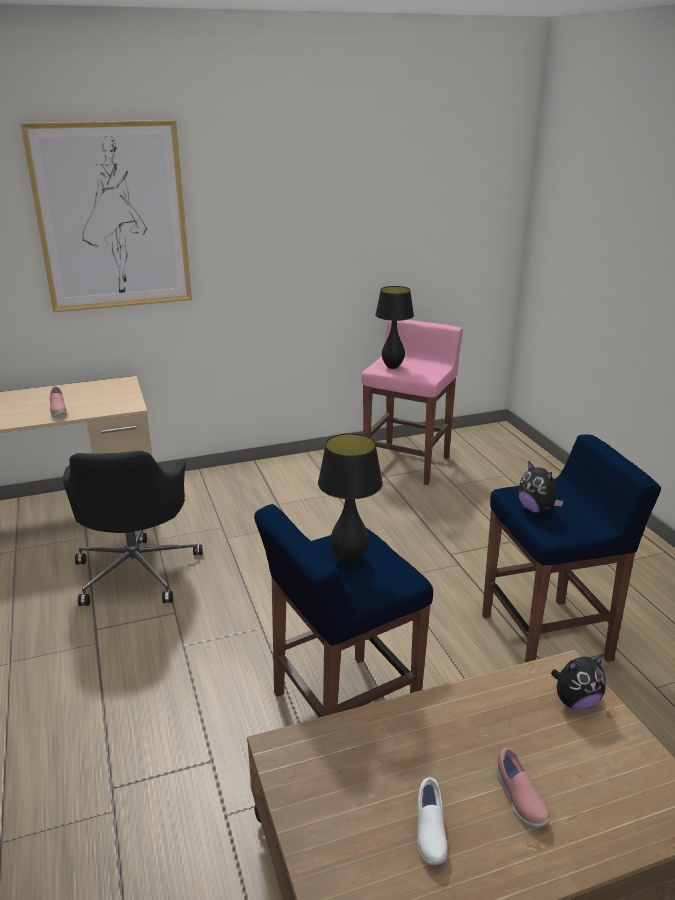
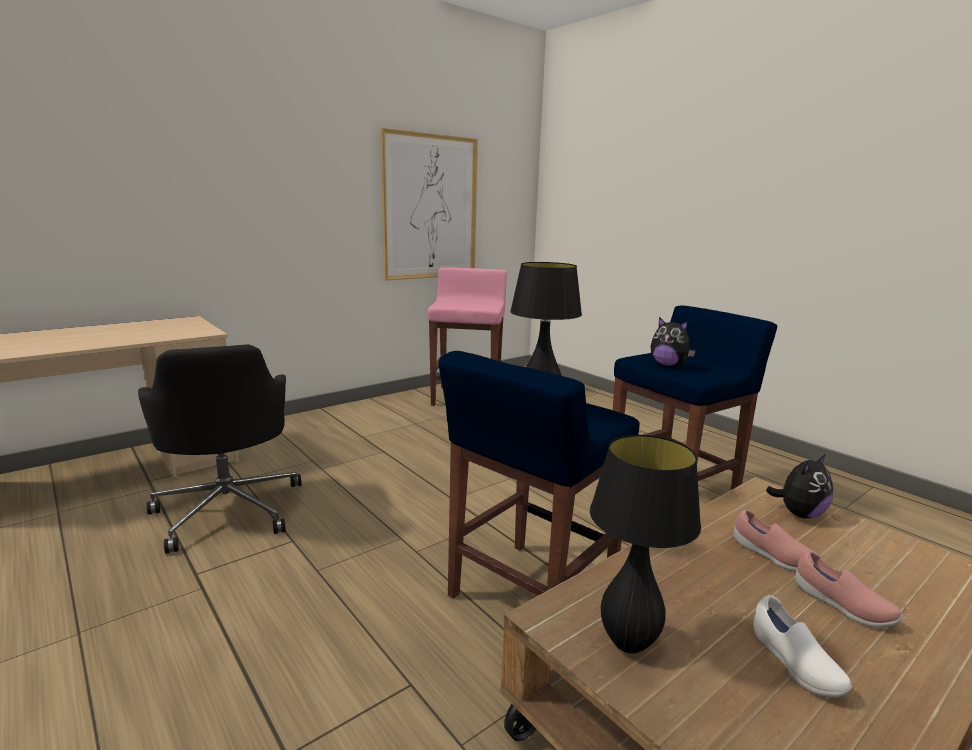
camera: 20 degrees left, 10 degrees down
(58, 411) = (116, 339): pink shoe -> pink shoe (772, 556)
(112, 217) = (173, 143): picture -> picture (430, 207)
(392, 367) = (453, 304): black table lamp -> black table lamp (628, 643)

